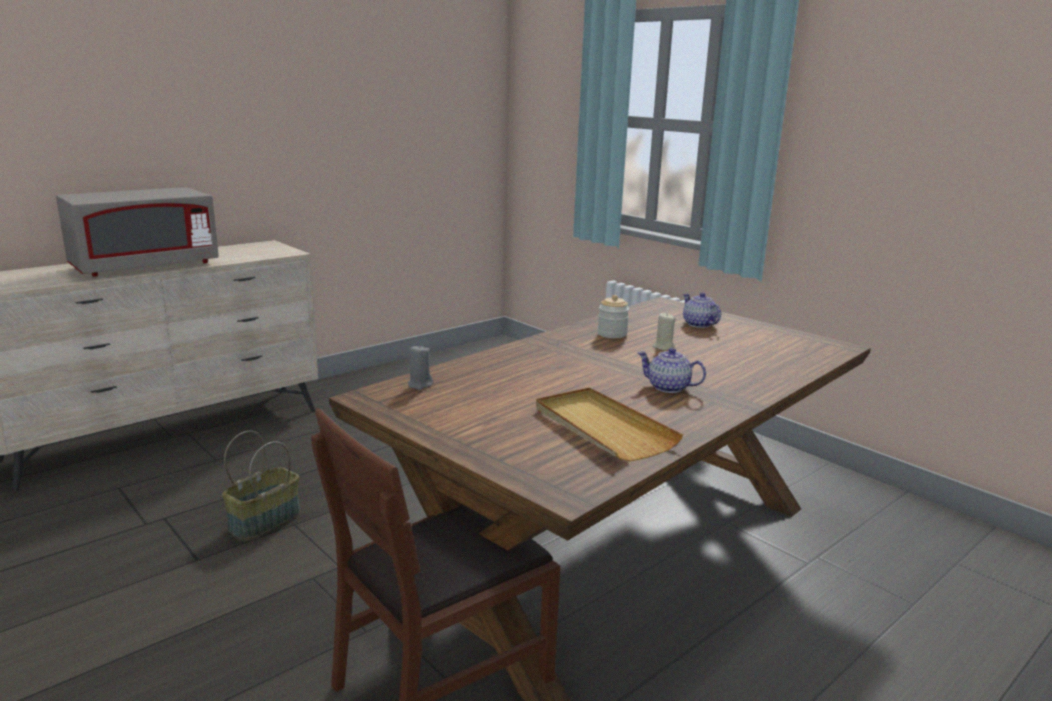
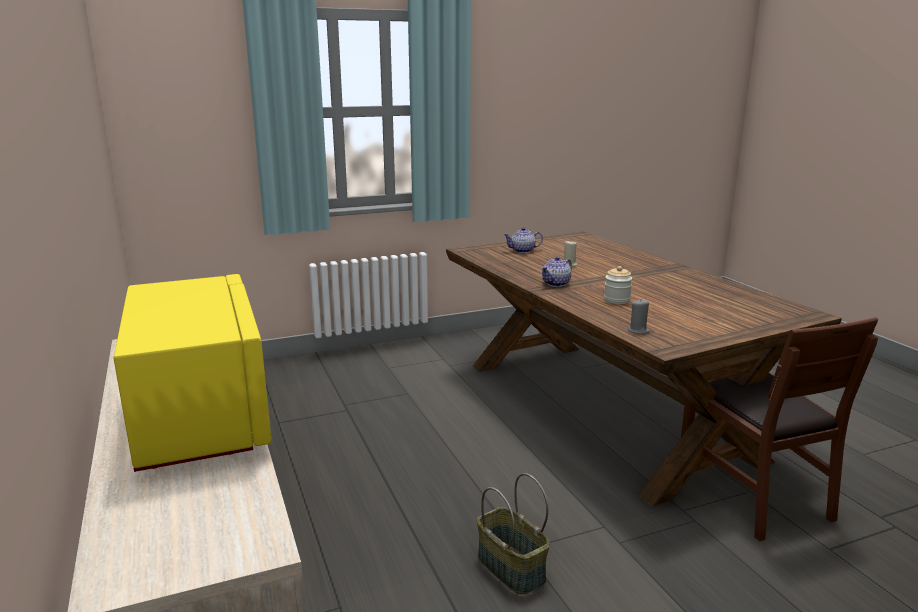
camera: 70 degrees left, 0 degrees up
(145, 266) = (201, 417): grey microwave -> yellow microwave
(602, 428) = (716, 296): beige tray -> none
(612, 334) = (535, 271): jar -> jar (617, 300)
(669, 387) = (648, 275): teapot -> teapot (556, 283)

